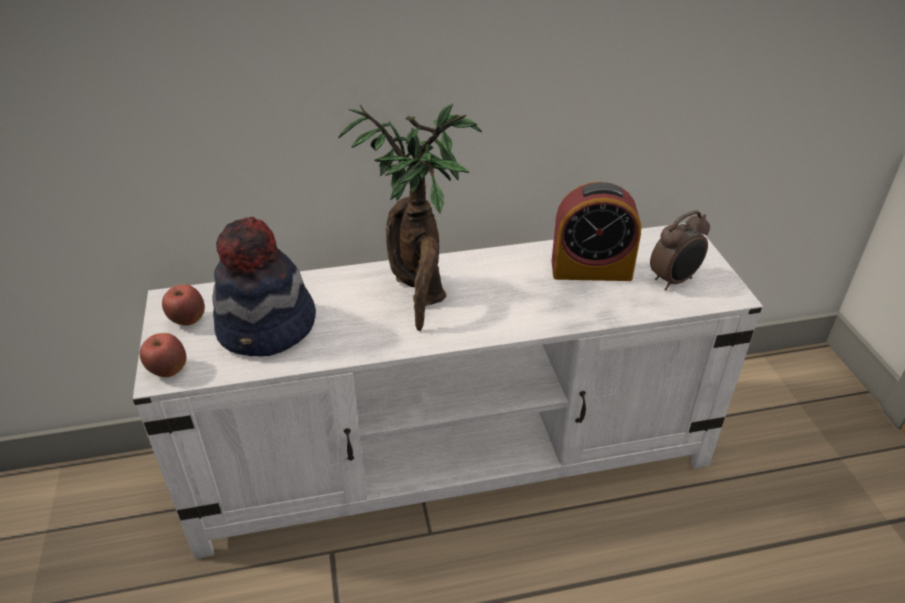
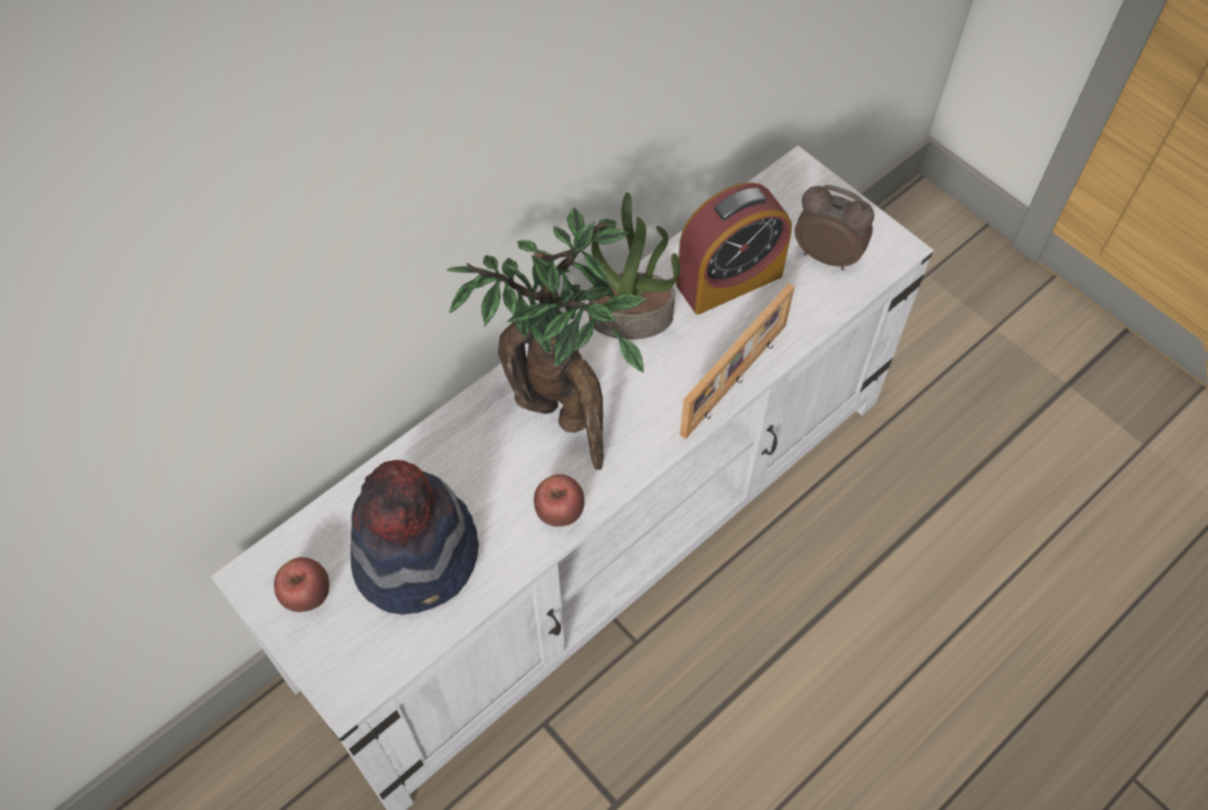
camera: 30 degrees left, 20 degrees up
(168, 371) = (349, 679): apple -> apple (560, 513)
(508, 265) = (632, 316): none -> potted plant
(554, 321) = (736, 380): none -> picture frame
(674, 281) = (827, 255): alarm clock -> alarm clock turned 90 degrees counterclockwise

